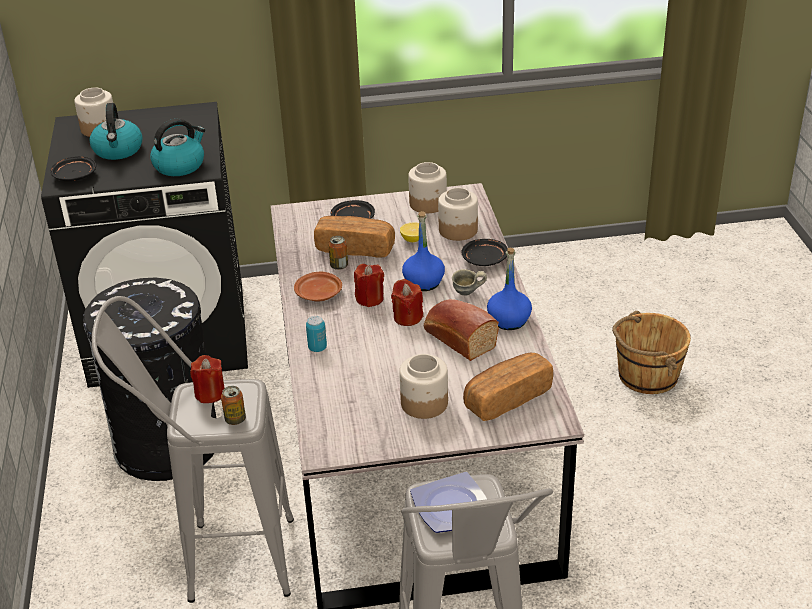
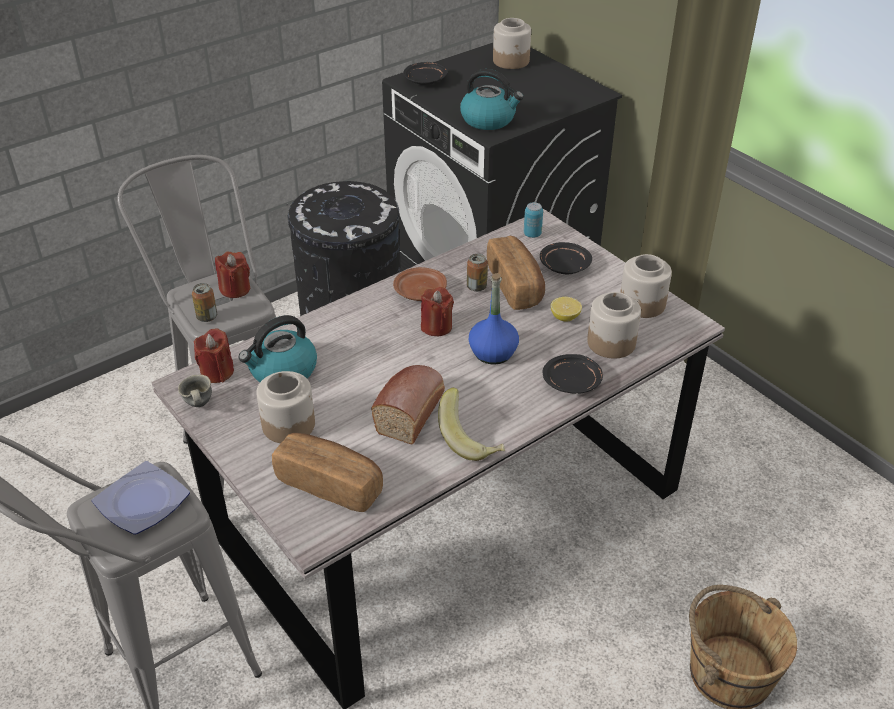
camera: 60 degrees right, 5 degrees up
(118, 150) = (484, 83): kettle -> kettle (282, 371)
(317, 348) = (334, 323): can -> can (532, 234)
(407, 317) = (423, 363): red candle -> red candle (217, 372)
(467, 294) = (496, 391): grey mug -> grey mug (197, 405)
(509, 320) = (471, 439): blue bottle -> banana

